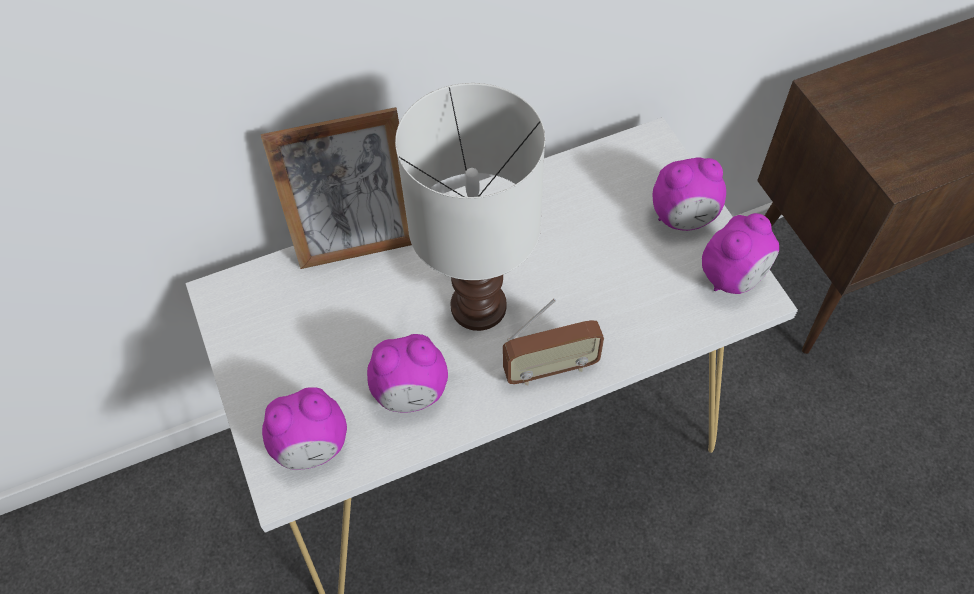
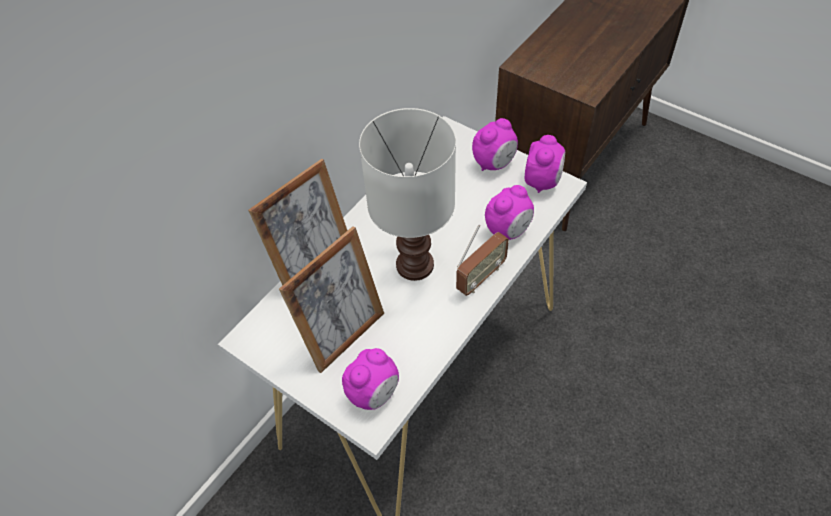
camera: 30 degrees left, 5 degrees down
(329, 351) = (343, 335): none -> picture frame
(411, 393) = (411, 332): alarm clock -> alarm clock (508, 230)

